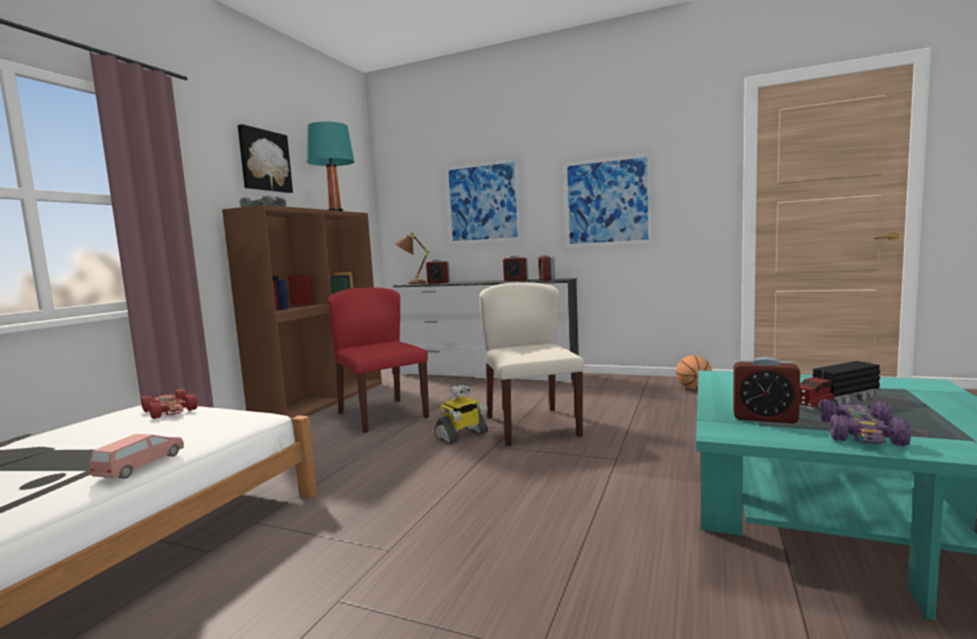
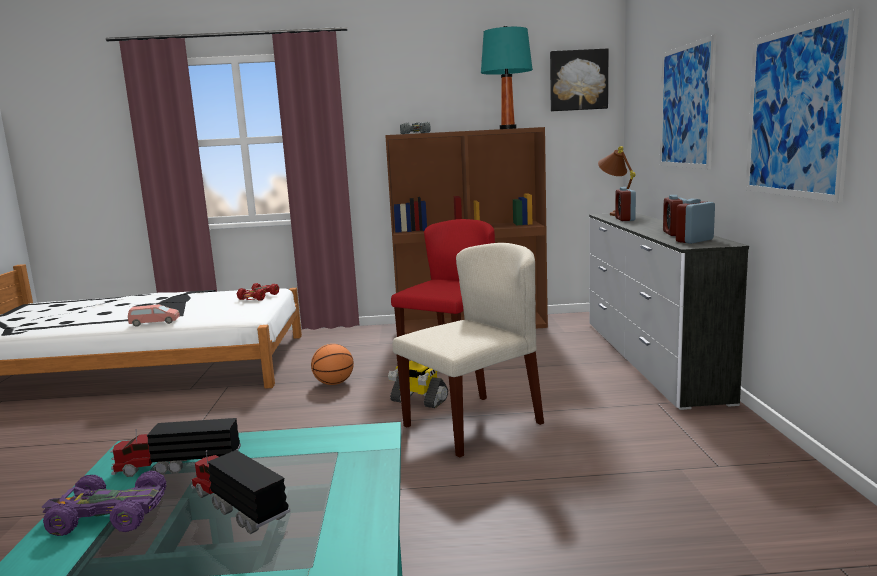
camera: 65 degrees right, 5 degrees up
(264, 161) = (441, 81): picture -> picture (578, 80)
(693, 388) = (784, 510): basketball -> basketball (334, 384)
(764, 418) = (176, 466): alarm clock -> toy truck

